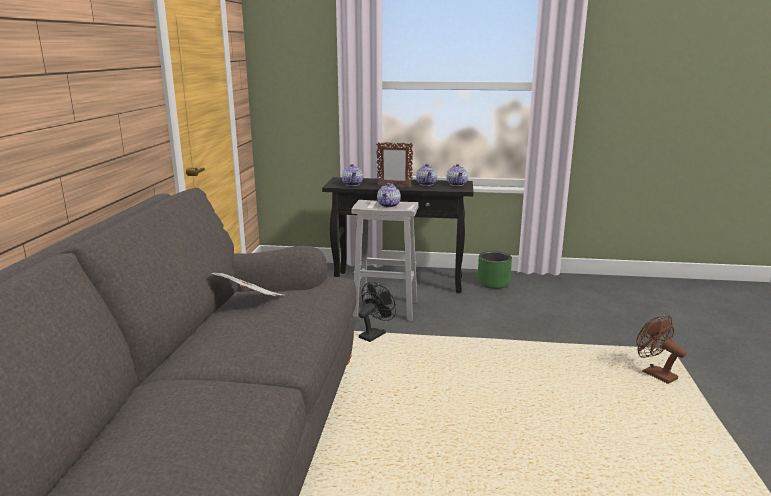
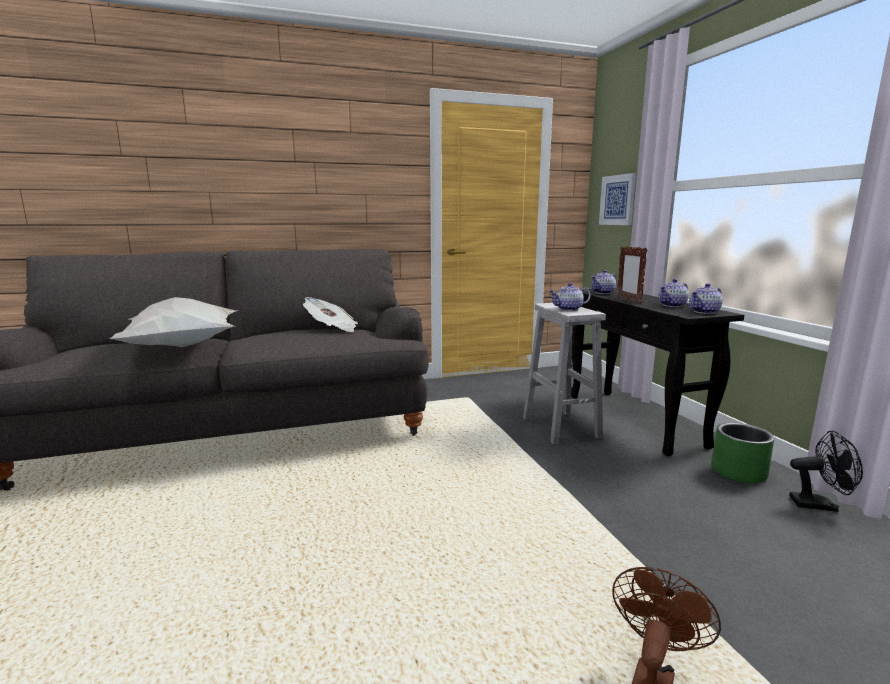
camera: 65 degrees right, 5 degrees down
(238, 395) = (185, 347): none -> white pillow
(299, 93) = (618, 200): none -> picture
(375, 334) = (502, 434): black fan -> black fan (820, 505)

